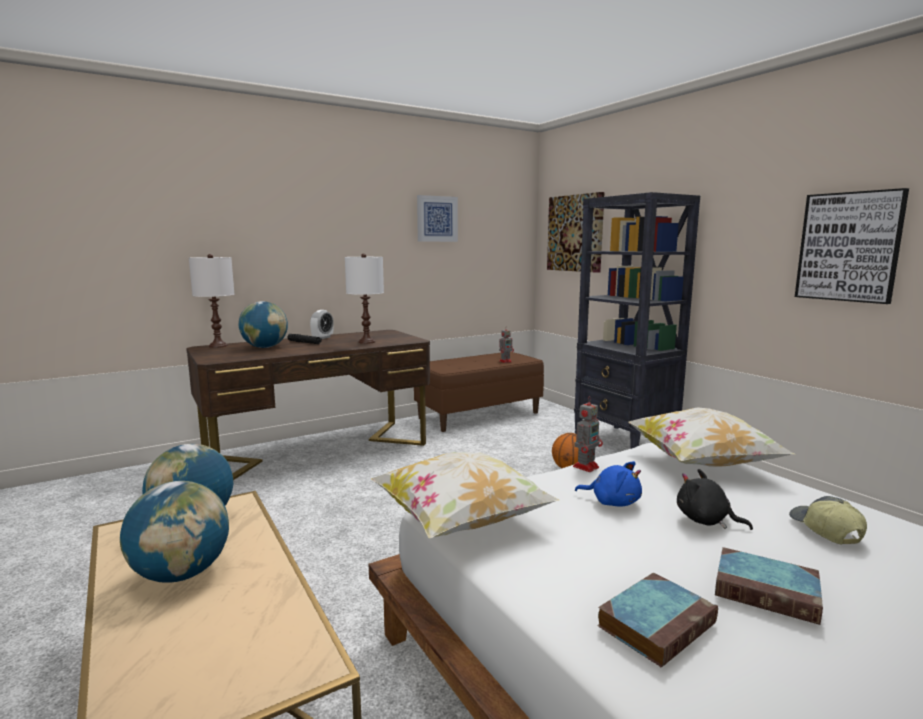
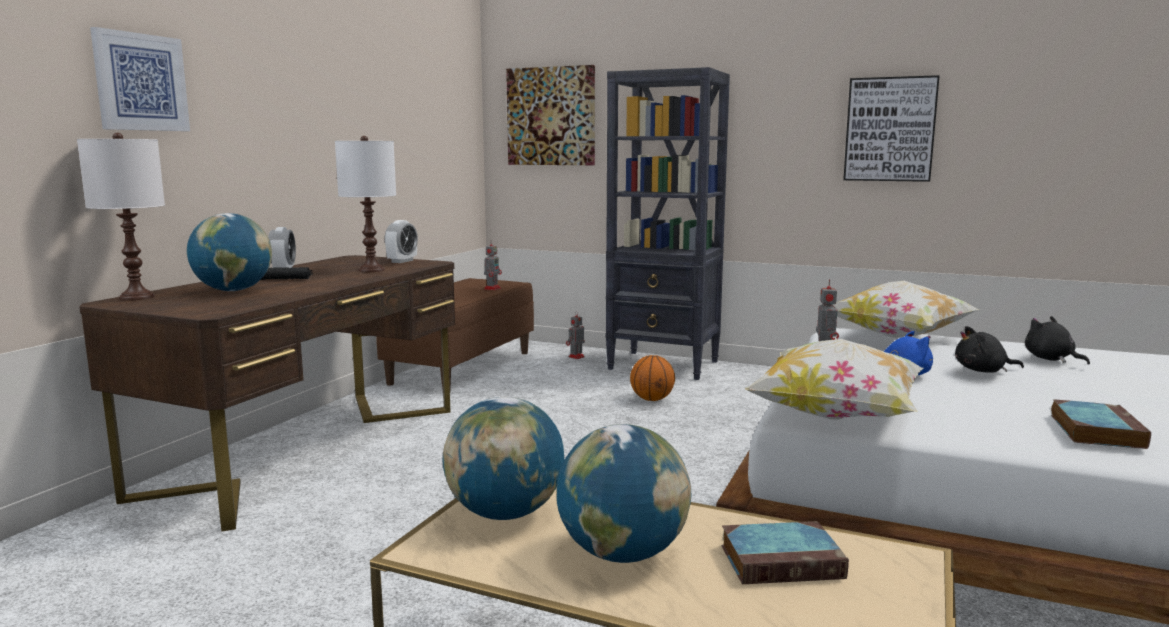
camera: 35 degrees left, 0 degrees up
(402, 337) = (402, 261): none -> alarm clock
(437, 219) = (387, 90): picture -> picture (140, 82)
(567, 422) = (576, 357): none -> toy robot
(768, 591) = (1102, 397): book -> book (783, 561)
(824, 530) = (1050, 359): cap -> black plush toy

